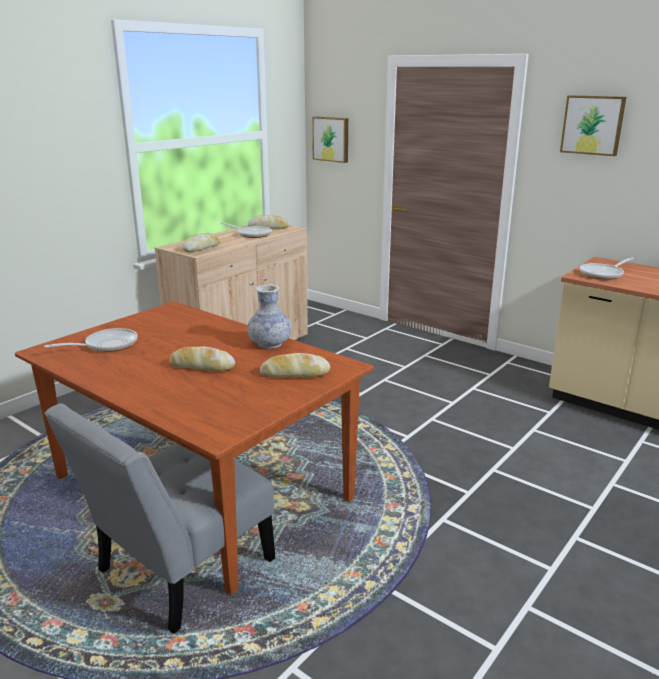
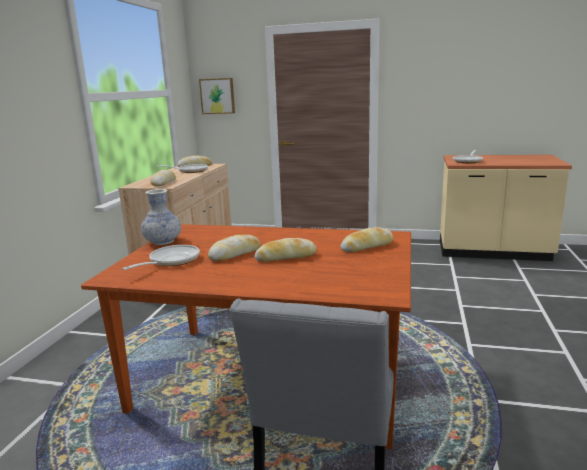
camera: 25 degrees left, 5 degrees down
(167, 350) = (235, 254): none -> bread
(270, 344) = (312, 234): vase -> vase (163, 242)
(593, 125) = (432, 64): picture -> none

